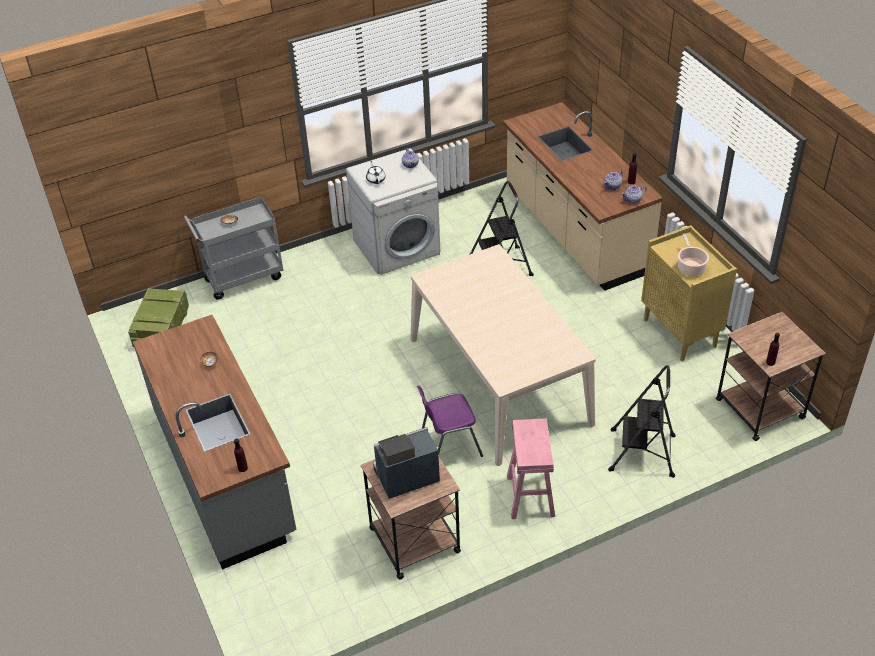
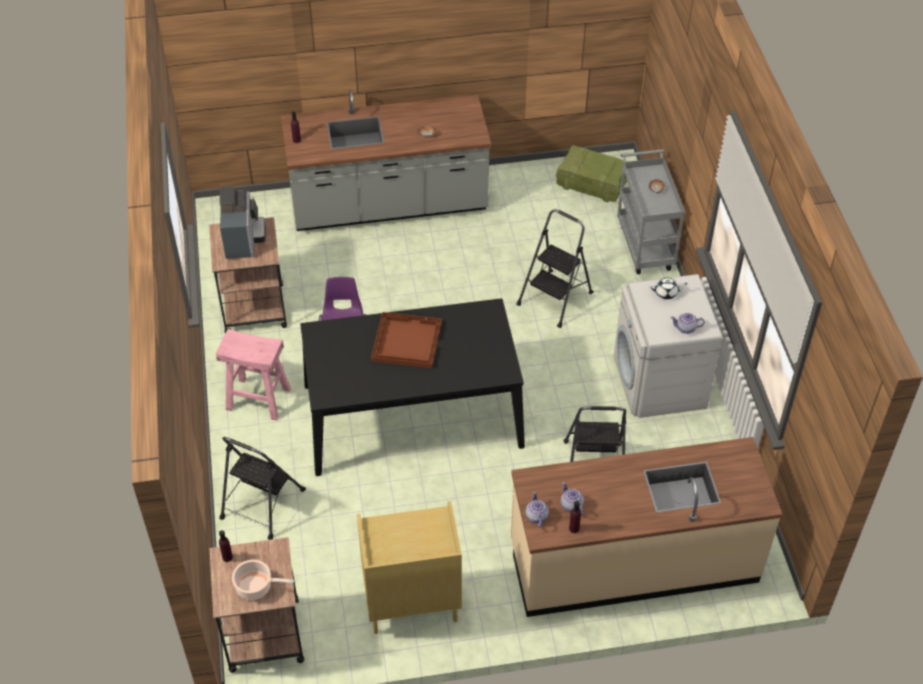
camera: 105 degrees right, 5 degrees up
(322, 322) = (556, 296): none -> black step ladder
(487, 320) = (406, 341): none -> brown tray
(499, 380) = (412, 415): beige dining table -> black dining table
(690, 267) = (394, 531): cooking pot -> cooking pot (256, 587)

